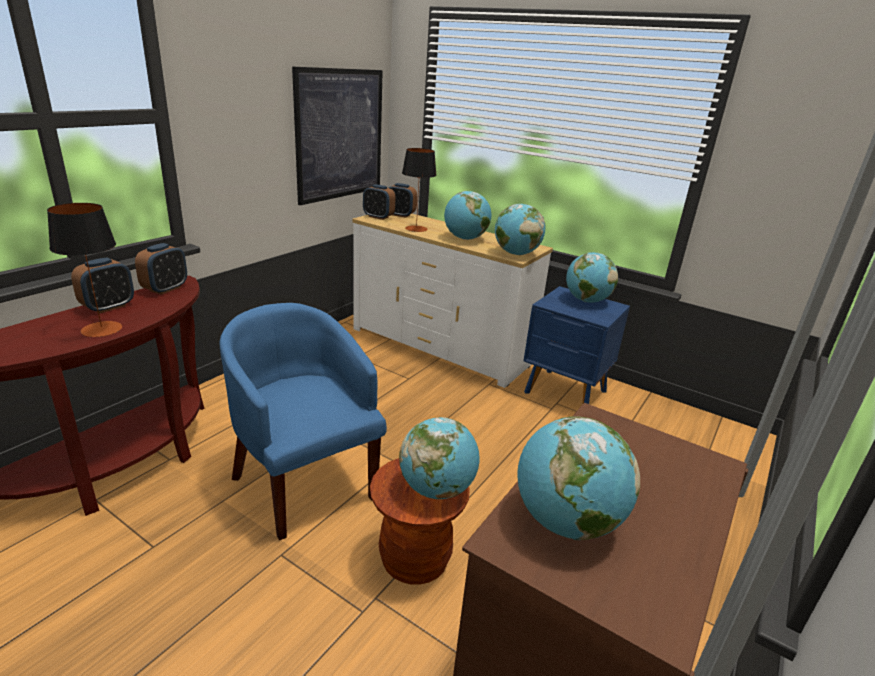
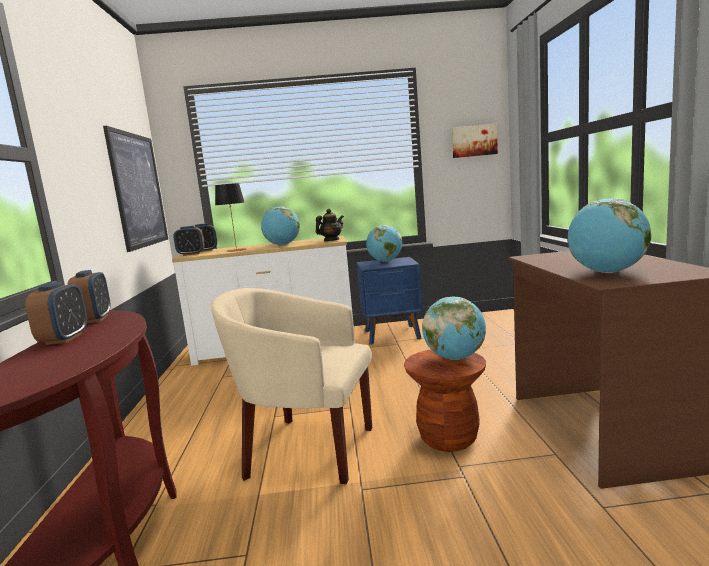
camera: 35 degrees left, 15 degrees down
(102, 329) = (99, 344): table lamp -> none
(304, 482) = (306, 449): blue armchair -> beige armchair
(516, 254) = (331, 240): globe -> teapot
(813, 162) = (474, 141): none -> picture

